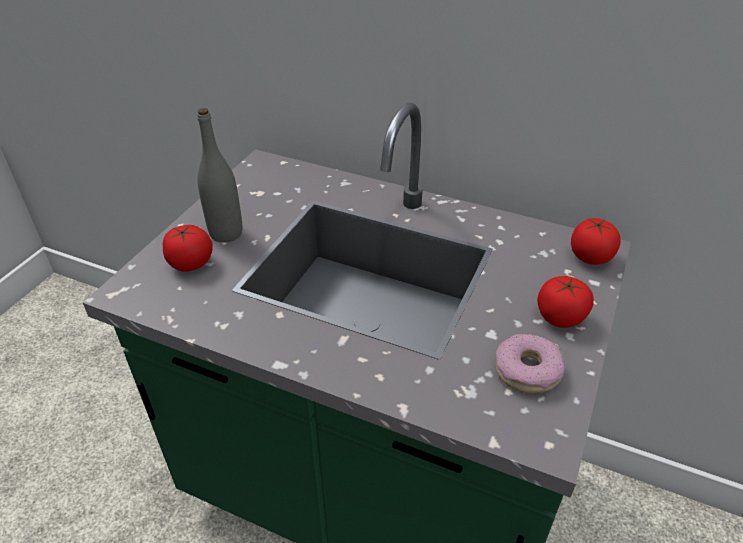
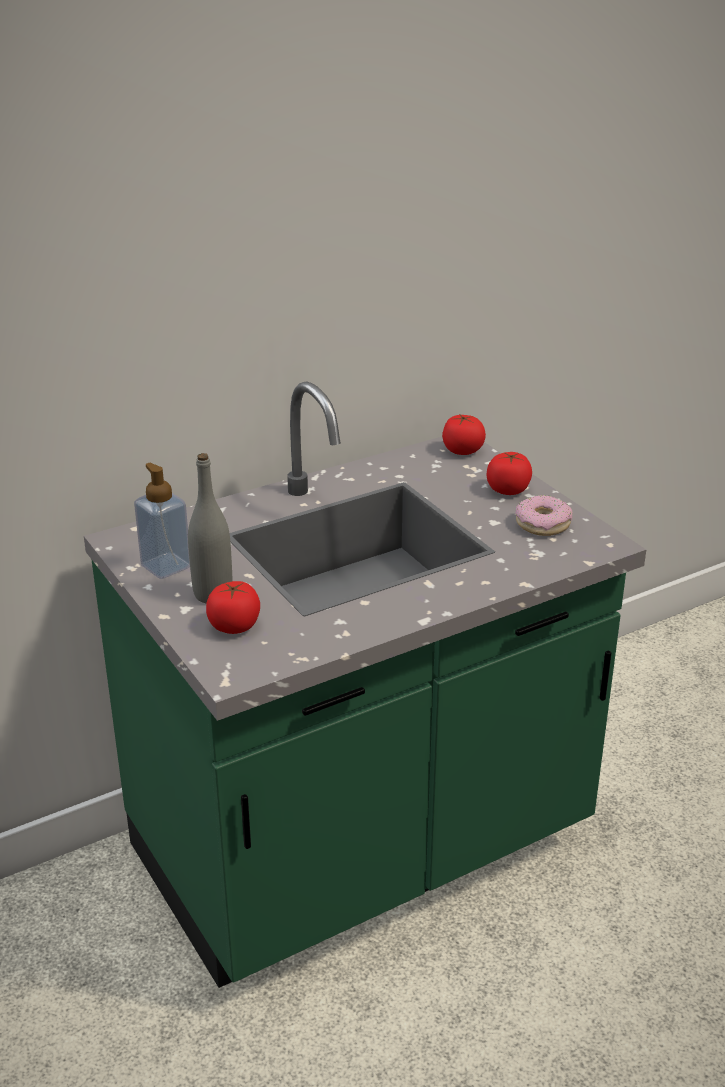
camera: 55 degrees left, 10 degrees down
(245, 196) = (166, 566): none -> soap dispenser

